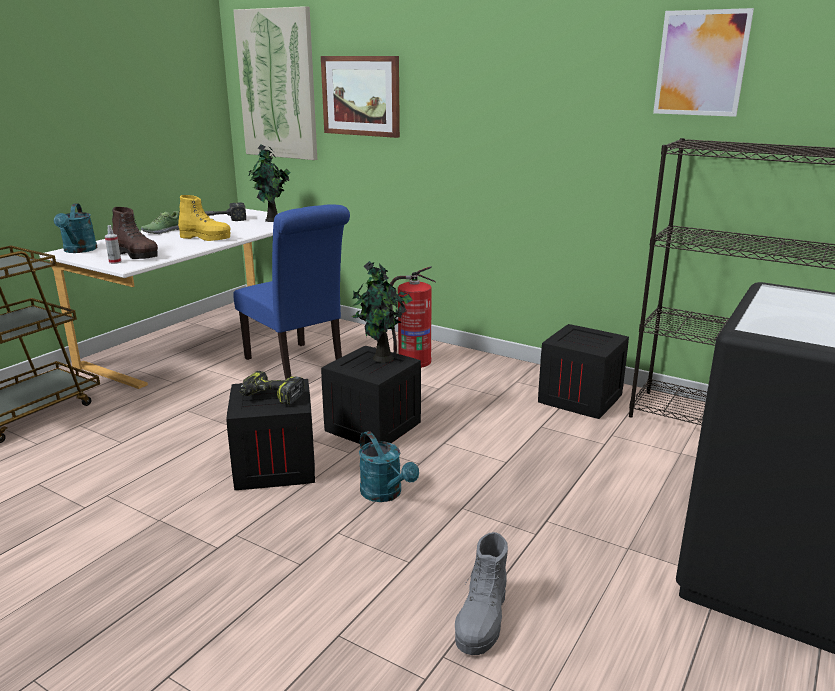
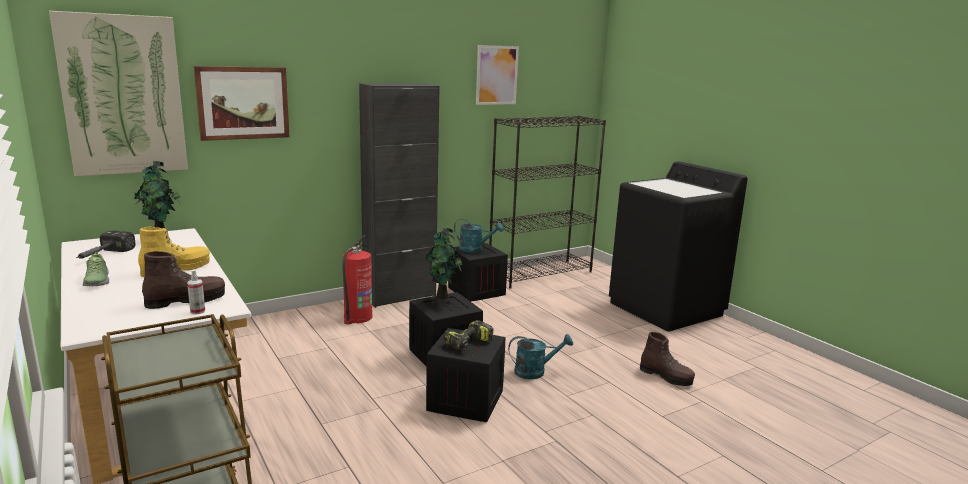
camera: 65 degrees left, 5 degrees down
(79, 250) = (99, 324): turquoise watering can -> turquoise watering can (475, 249)
(298, 367) = (301, 359): blue chair -> none
(482, 621) = (666, 376): grey boot -> brown boot
(496, 364) = (399, 296): none -> black cabinet

